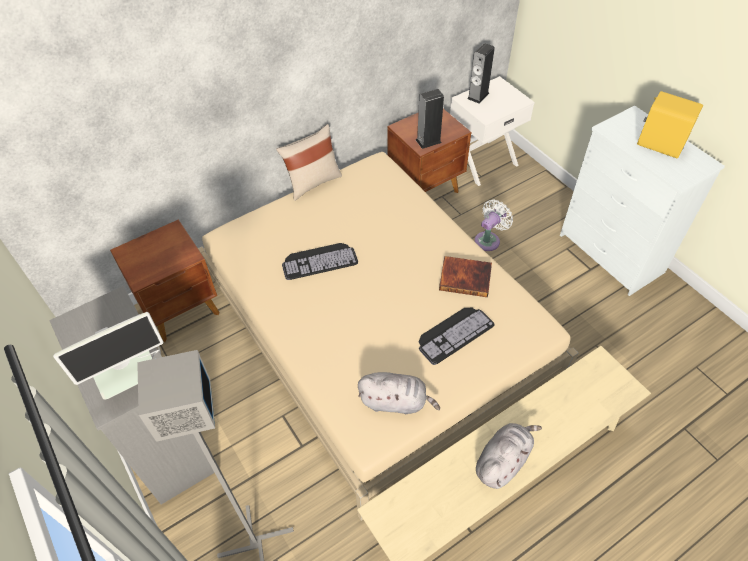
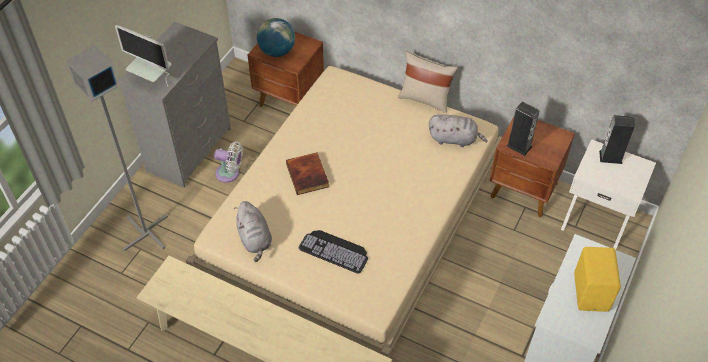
camera: 60 degrees right, 0 degrees up
(155, 263) = (277, 51): none -> globe
(319, 260) = (350, 139): keyboard -> none
(465, 277) = (395, 237): book -> book (308, 175)
(489, 239) = (499, 262): white fan -> white fan (230, 173)
(503, 460) = (247, 325): grey plush toy -> grey plush toy (454, 139)

